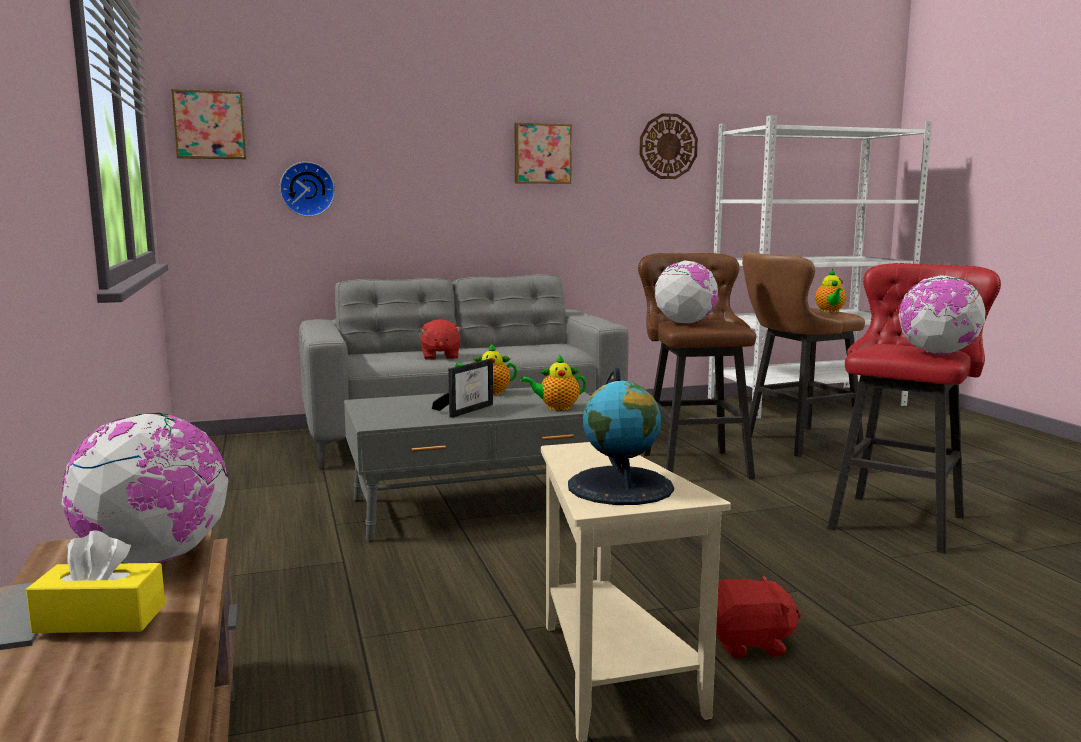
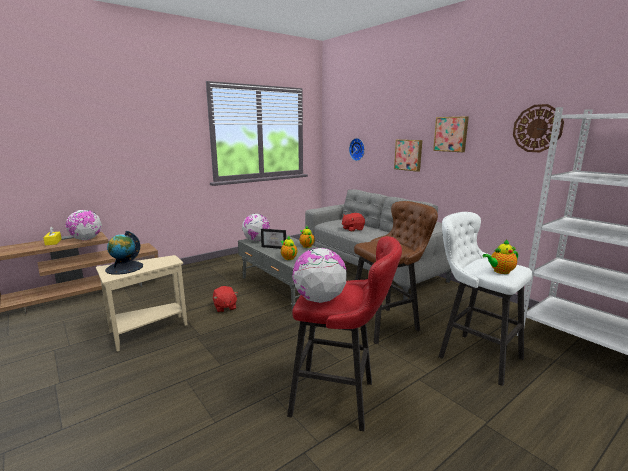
camera: 70 degrees right, 5 degrees up
(209, 125) = (334, 124): picture -> picture (408, 155)
(685, 323) = (377, 242): globe -> globe (256, 240)
(748, 644) = (169, 355): red plush toy -> red plush toy (225, 307)
(792, 443) = (471, 353): brown stool -> white stool

